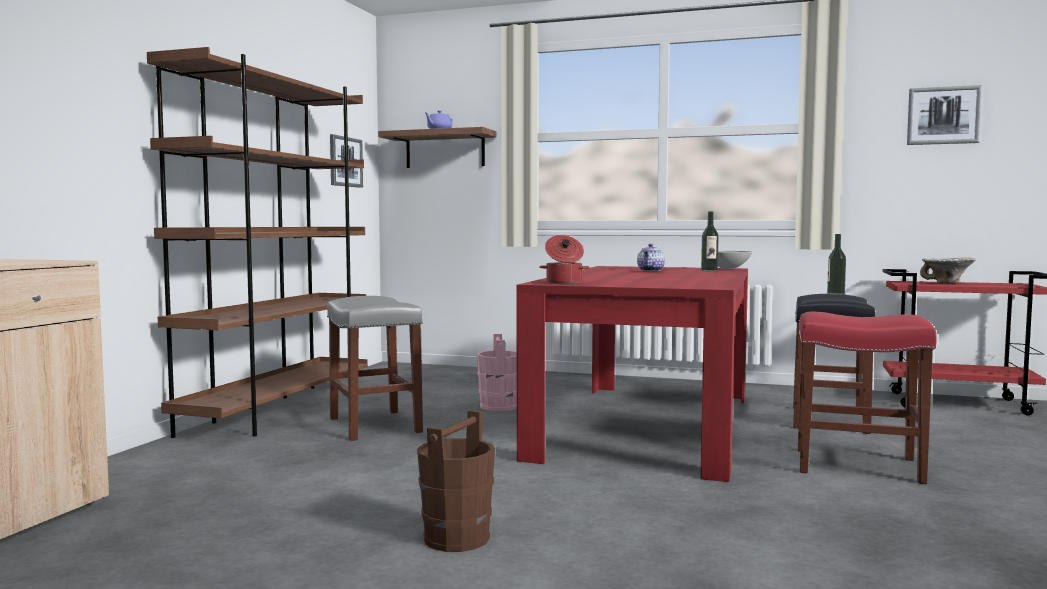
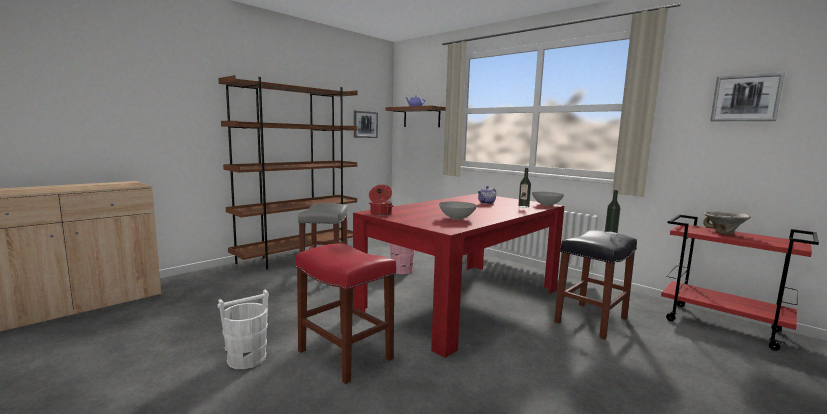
camera: 25 degrees right, 5 degrees up
(456, 538) = (246, 359): brown bucket -> white bucket
(679, 281) = (457, 218): none -> grey bowl
(855, 465) = (551, 365): red stool -> red stool (344, 355)

